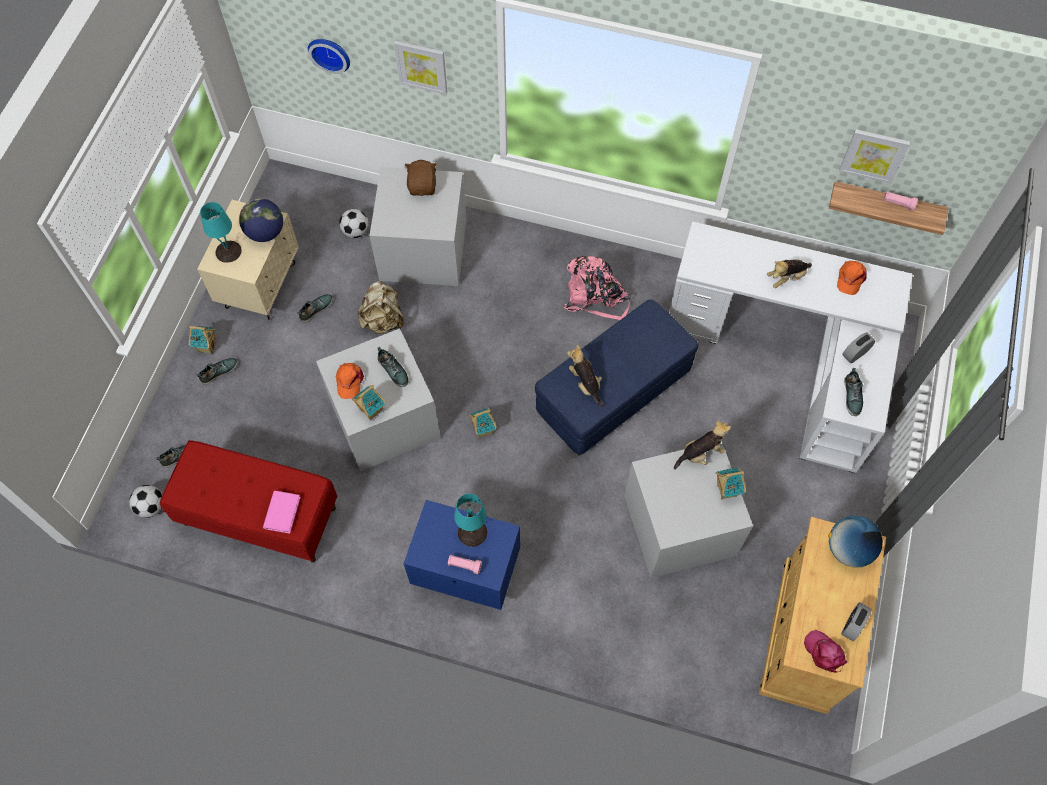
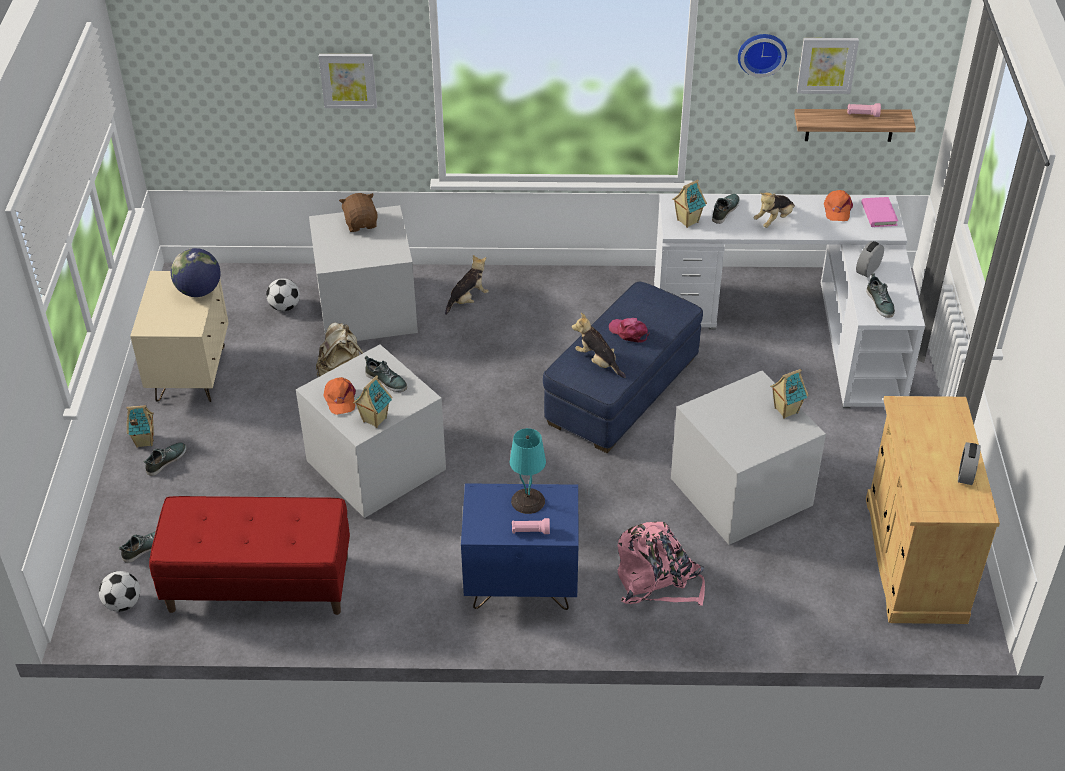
camera: 15 degrees left, 20 degrees down
(228, 251) = (161, 315): turquoise table lamp -> none
(282, 513) = (299, 539): pink book -> pink book (878, 214)
(316, 309) = (262, 382): shoe -> shoe (725, 210)
(330, 53) = (244, 89): wall clock -> wall clock (761, 53)
(482, 430) = (491, 452): toy house -> toy house (687, 221)
(595, 297) = (572, 314): pink backpack -> pink backpack (657, 581)
(701, 453) = (746, 385): plush toy -> plush toy (468, 300)
(824, 653) = (948, 503): pink cap -> pink cap (629, 332)
(848, 549) = (933, 414): globe -> none

